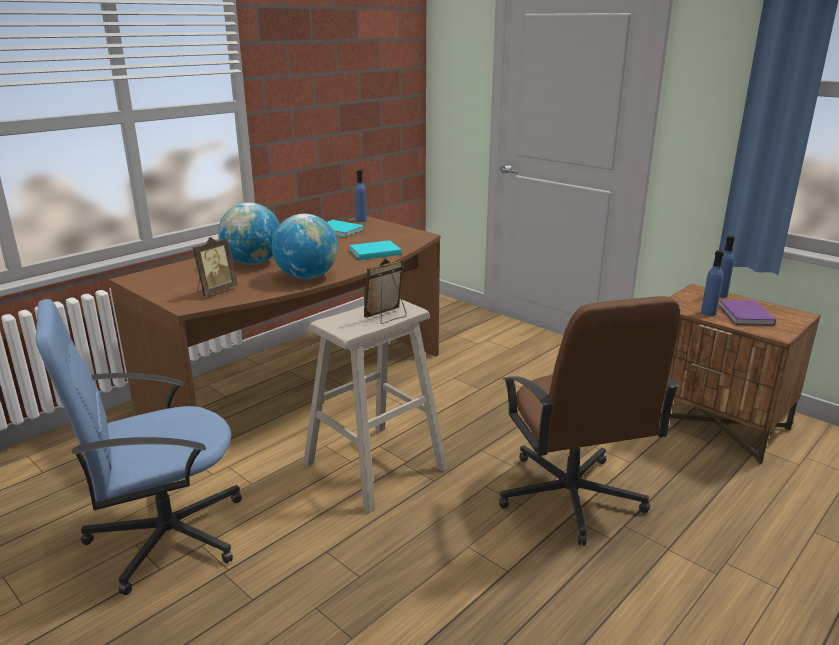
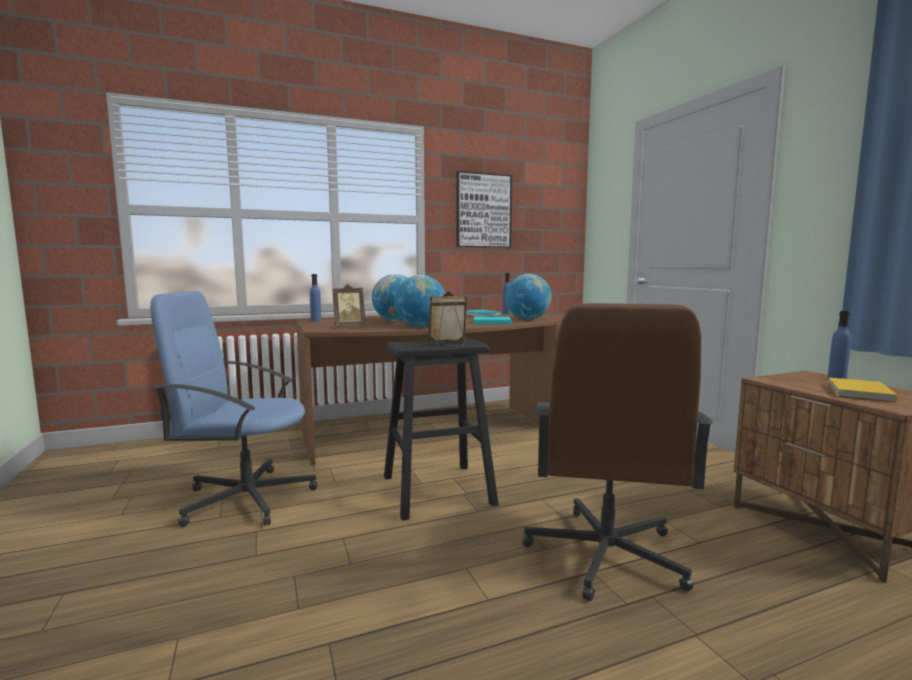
camera: 25 degrees right, 15 degrees down
(314, 83) = (483, 211): none -> picture
(374, 466) = (437, 490): beige stool -> black stool
(404, 236) = (527, 319): none -> globe
(708, 313) = (808, 387): blue bottle -> blue bottle (316, 321)
(745, 315) = (858, 393): purple book -> yellow book

